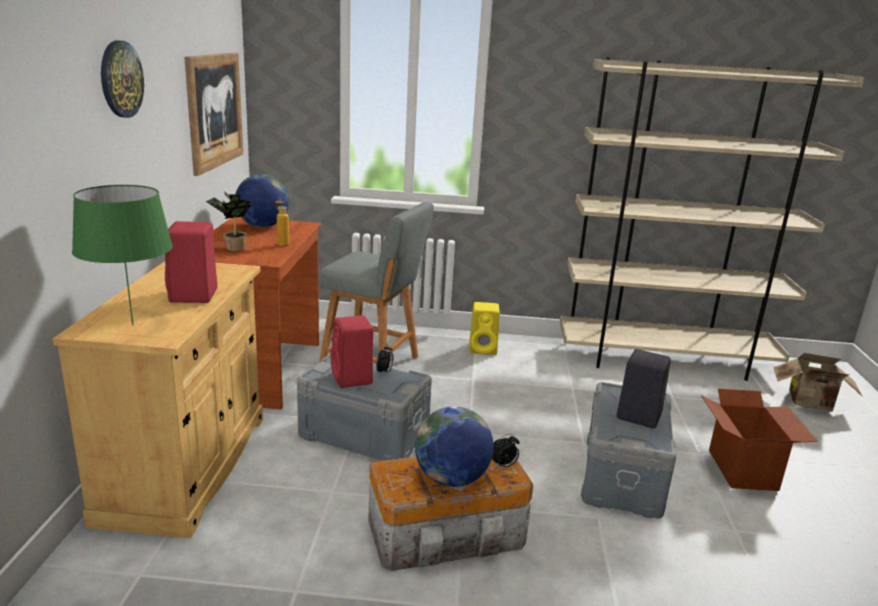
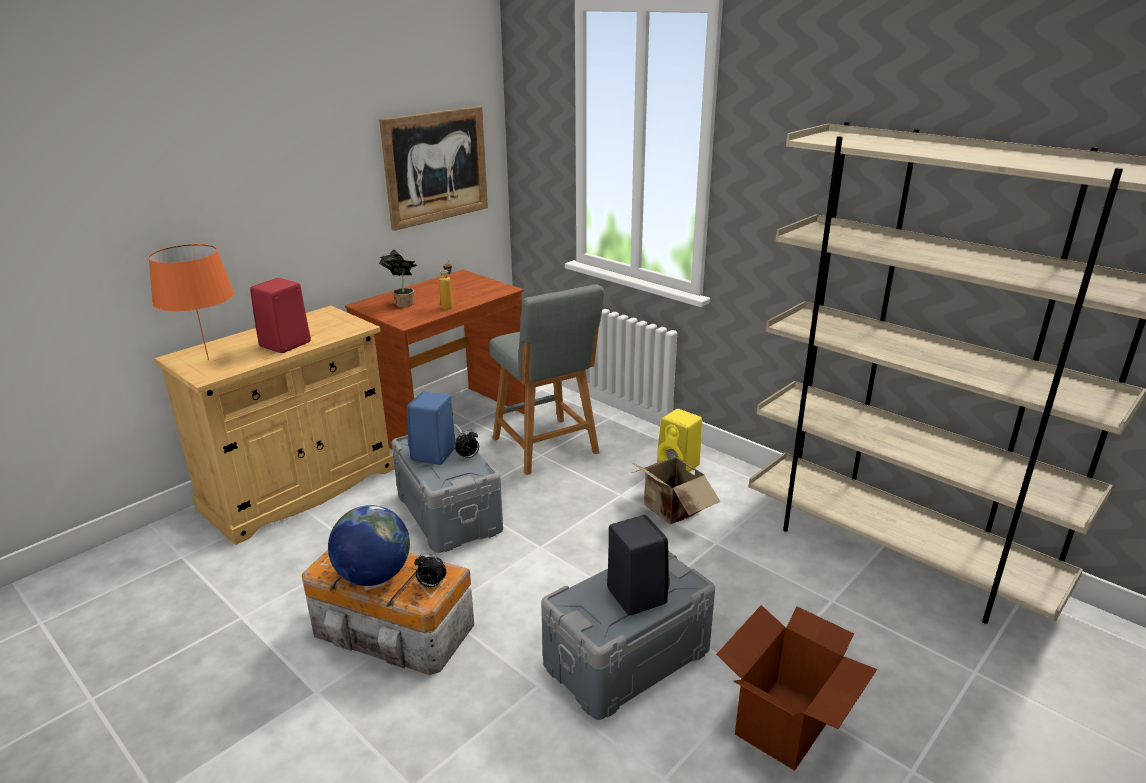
camera: 40 degrees right, 5 degrees up
(120, 79) = (269, 148): wall clock -> none
(132, 324) = (208, 360): green table lamp -> orange table lamp
(263, 226) = (466, 284): globe -> none
(352, 379) = (433, 455): red speaker -> blue speaker
(812, 404) = (1047, 696): cardboard box -> cardboard box (670, 511)

